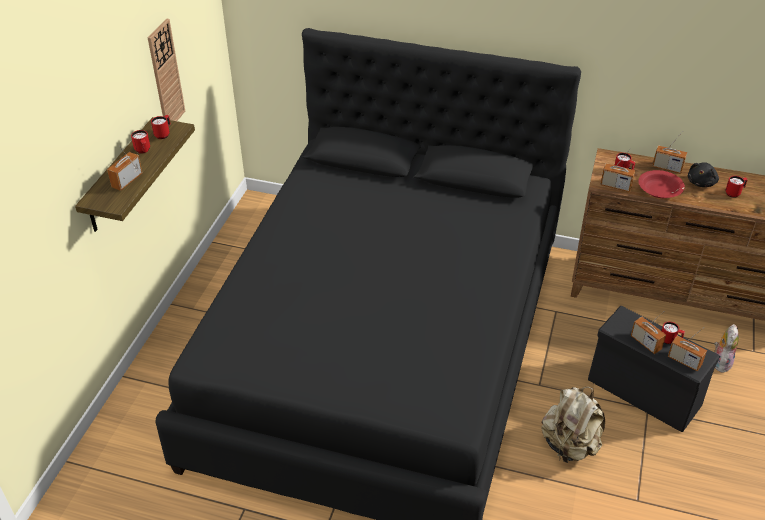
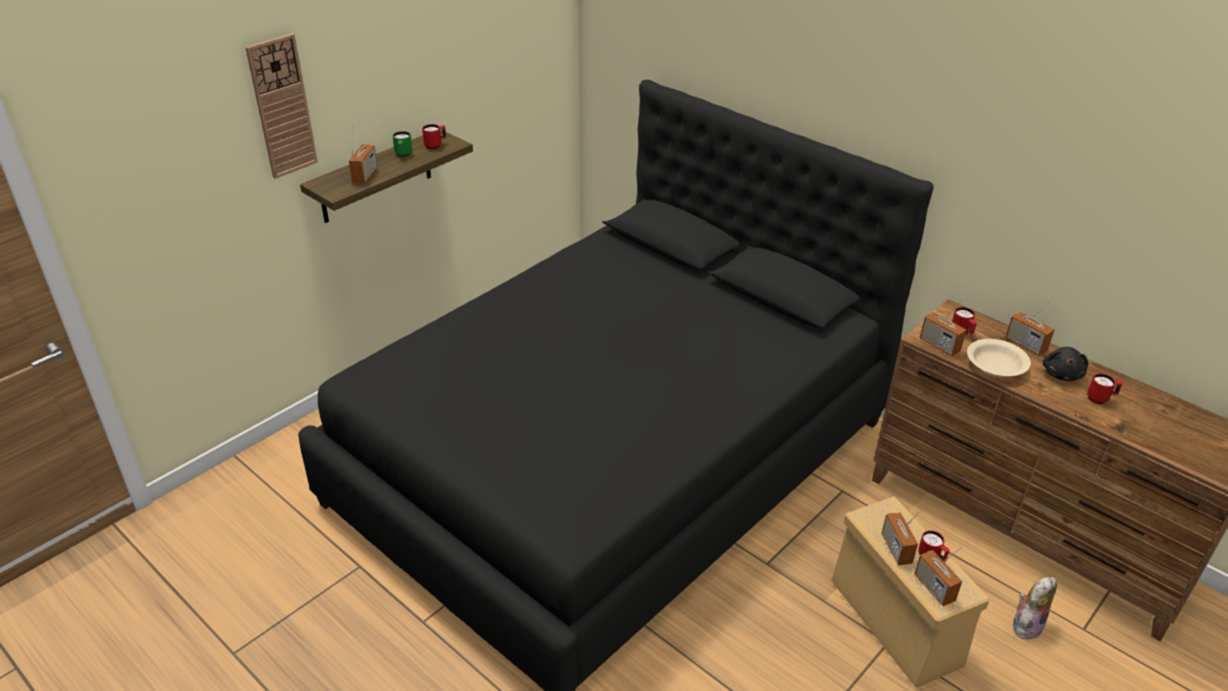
camera: 25 degrees right, 5 degrees down
(127, 181) = (365, 176): radio -> radio turned 135 degrees clockwise
(143, 151) = (403, 155): red mug -> green mug
(166, 76) = (469, 90): wall clock -> wall clock (282, 107)
(570, 445) = (759, 645): beige backpack -> none
(645, 393) = (897, 623): black storage box -> beige storage box
(659, 190) = (995, 366): red bowl -> beige bowl
(701, 182) = (1061, 374): black plush toy -> black plush toy turned 45 degrees counterclockwise

